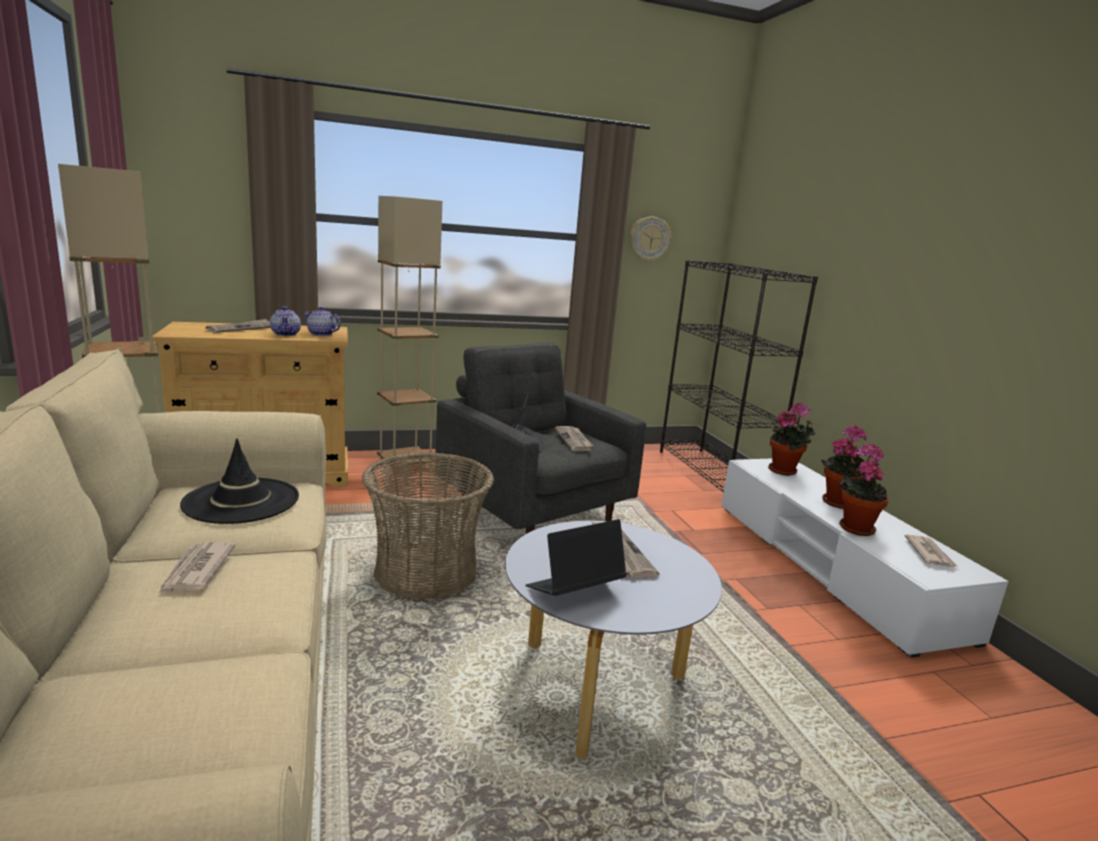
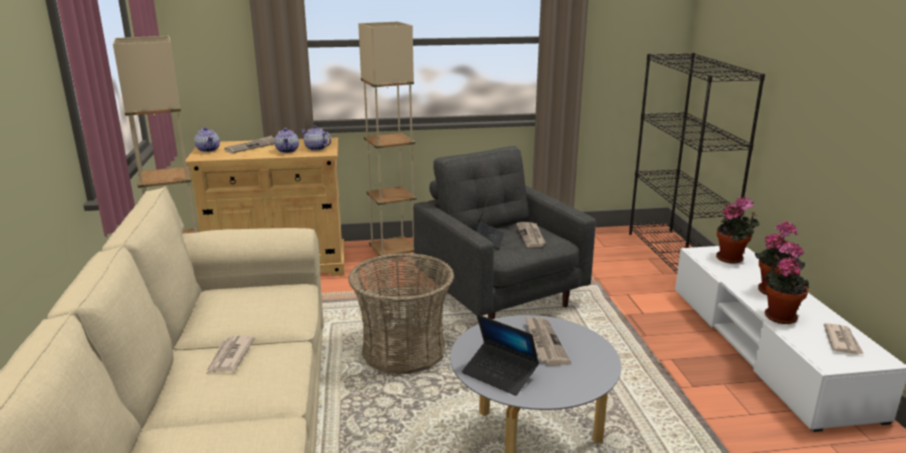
camera: 10 degrees right, 5 degrees up
(184, 328) = (208, 150): none -> teapot
(241, 501) = (258, 302): black hat -> none
(574, 590) = (500, 374): laptop -> laptop turned 120 degrees counterclockwise
(649, 239) = (612, 35): wall clock -> none

